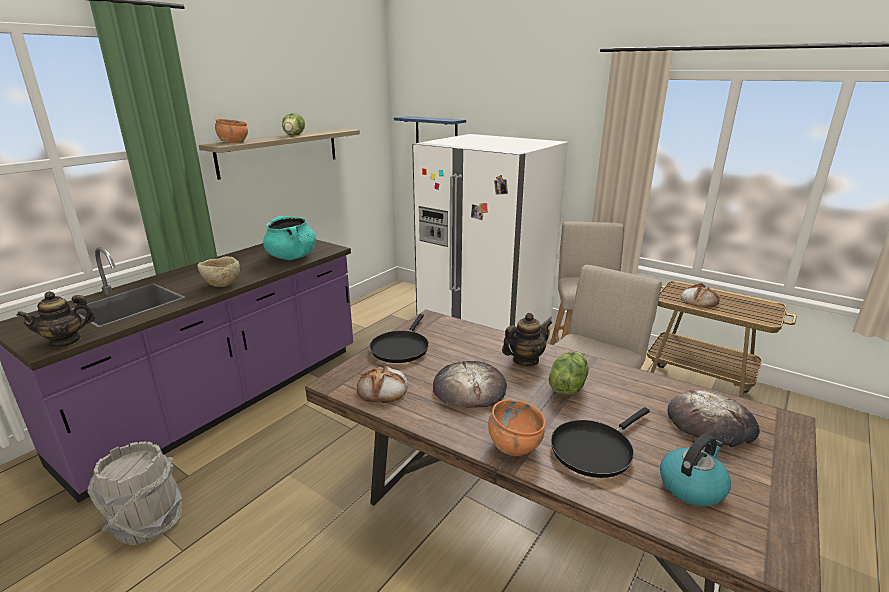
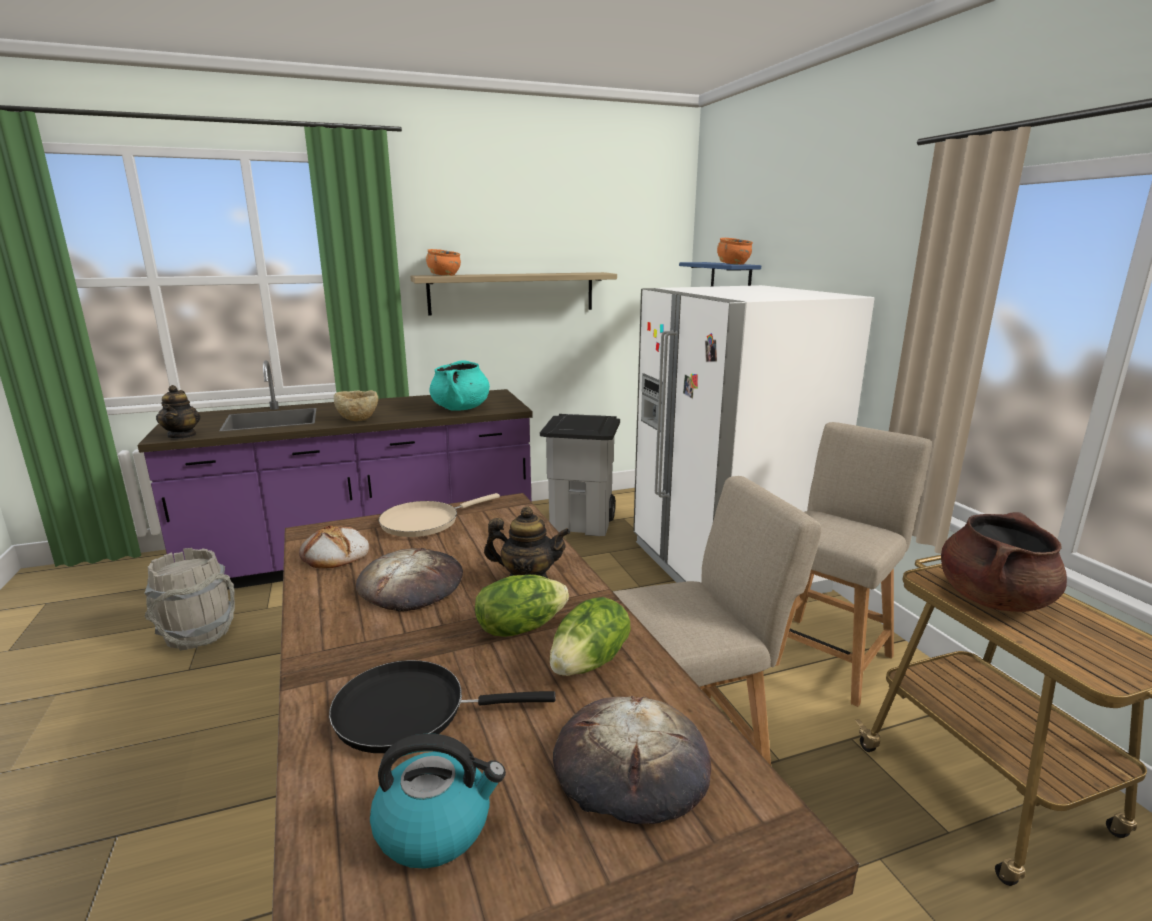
camera: 35 degrees right, 5 degrees down
(65, 341) = (182, 435): teapot -> teapot turned 105 degrees counterclockwise
(294, 135) = (525, 274): lettuce -> lettuce (590, 662)
(367, 326) = (582, 523): none -> grey trash can
(401, 348) = (425, 522): black frying pan -> beige frying pan
(514, 445) = (339, 661): orange bowl -> orange bowl (733, 264)
(699, 300) = (993, 599): bread -> brown cooking pot

